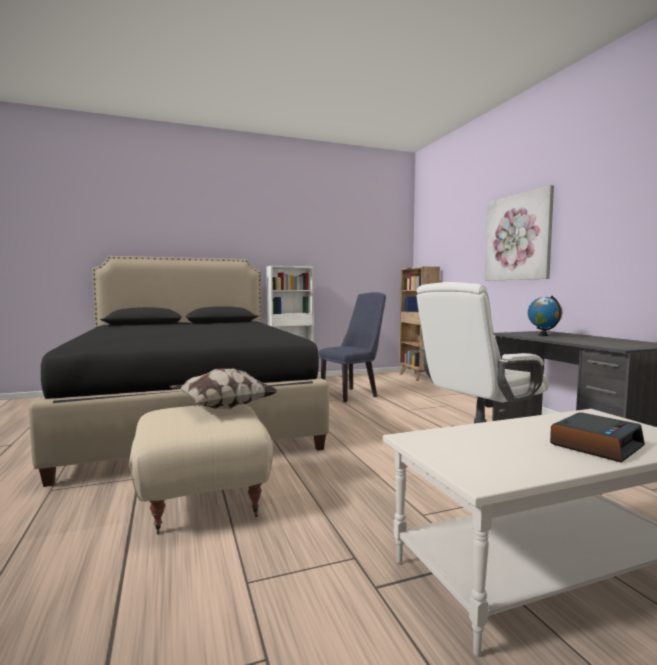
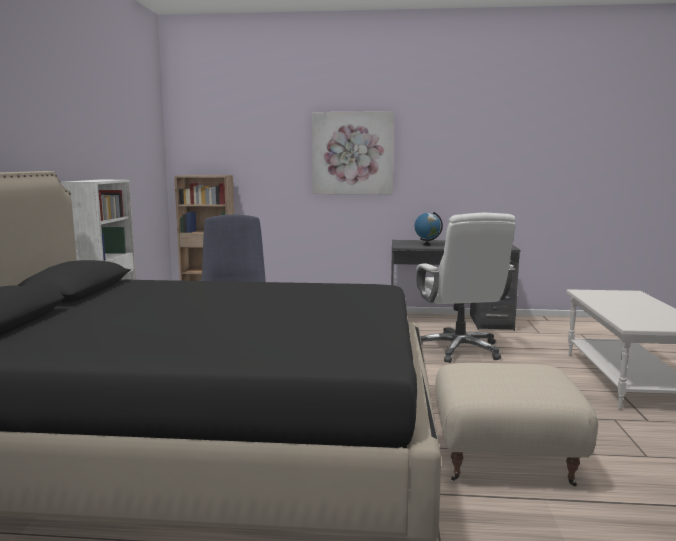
camera: 65 degrees left, 5 degrees up
(222, 407) = (484, 368): pillow -> none
(595, 445) = (641, 303): alarm clock -> none

